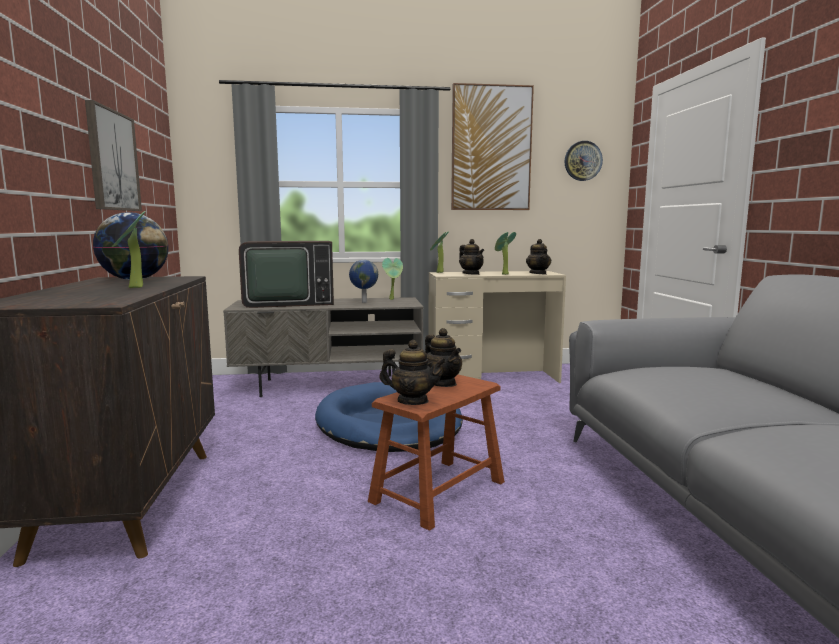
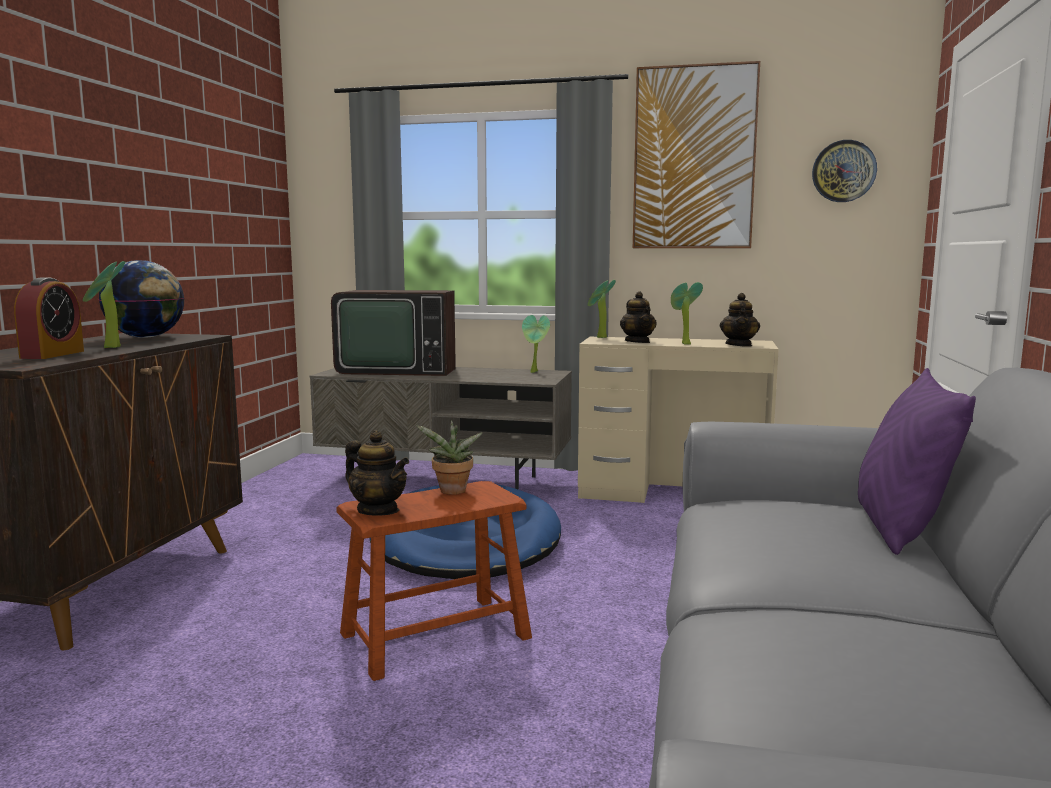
camera: 20 degrees right, 0 degrees up
(99, 294) = (52, 354): none -> alarm clock
(112, 161) = (170, 197): picture -> none
(363, 302) = (489, 374): globe -> none
(442, 383) = (451, 492): teapot -> potted plant
(743, 376) = (899, 530): none -> purple pillow

